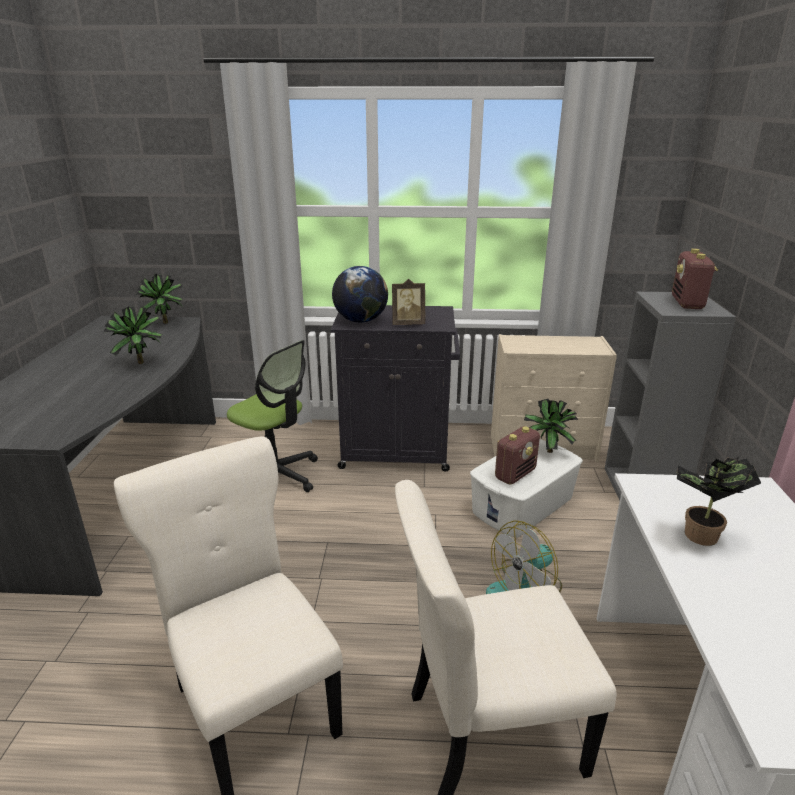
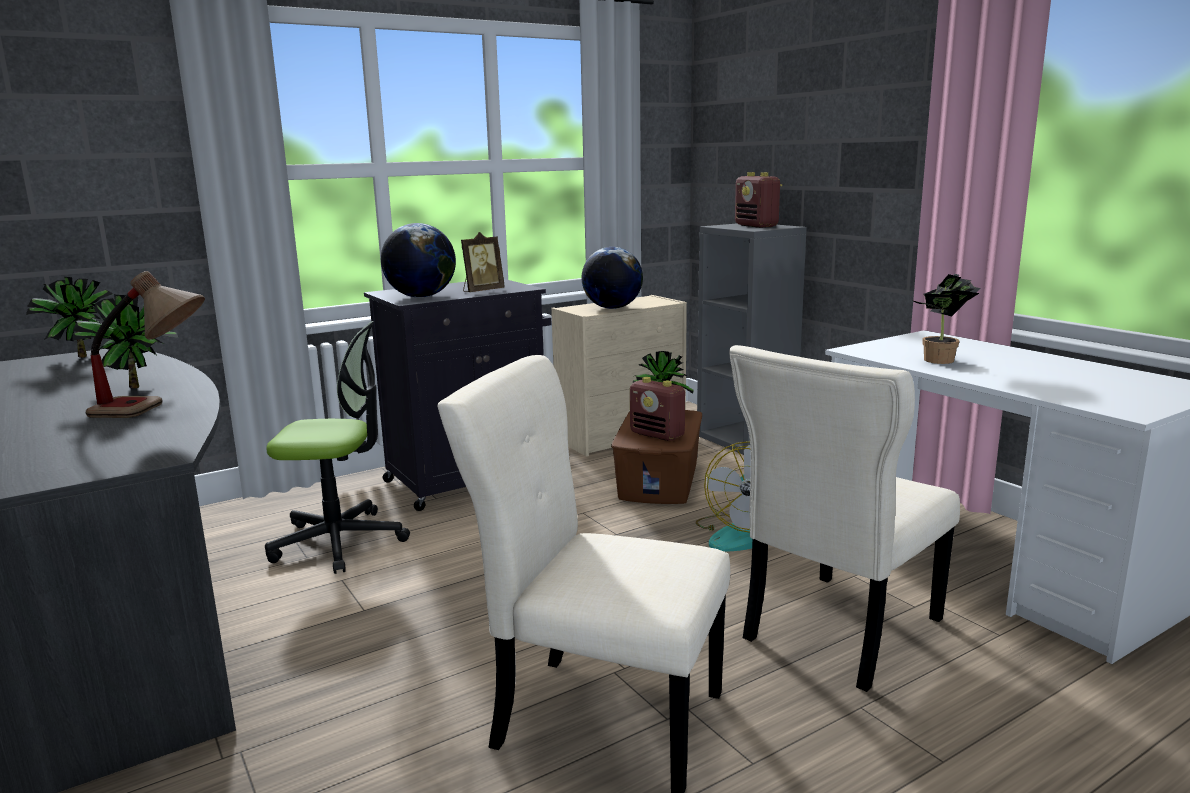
camera: 35 degrees left, 10 degrees down
(117, 390) = (157, 410): none -> table lamp
(515, 474) = (657, 435): radio -> radio turned 120 degrees clockwise
(523, 505) = (660, 480): white storage box -> brown storage box
(543, 347) = (612, 308): none -> globe

